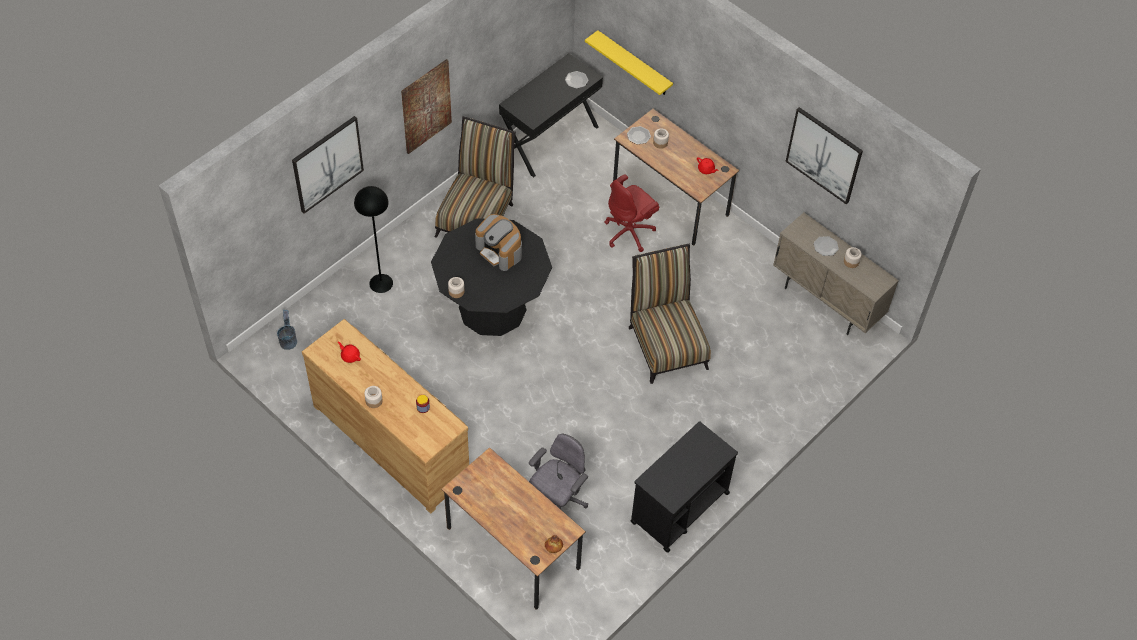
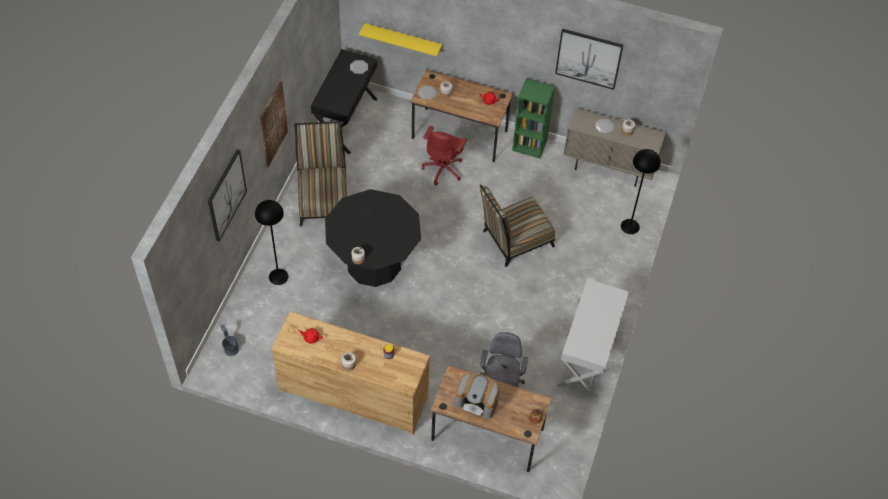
camera: 25 degrees left, 0 degrees up
(500, 251) = (373, 216): coffee machine -> coffee machine (477, 401)
(666, 342) = (514, 240): chair -> chair turned 75 degrees counterclockwise
(679, 508) = (588, 356): black cart -> white console table
(746, 241) = (530, 145): none -> green bookcase
(814, 379) = (630, 226): none -> black floor lamp

